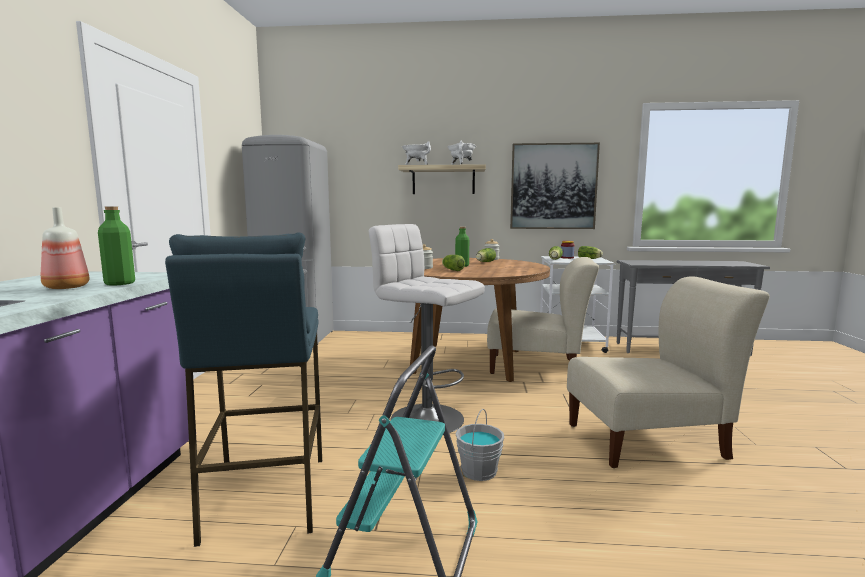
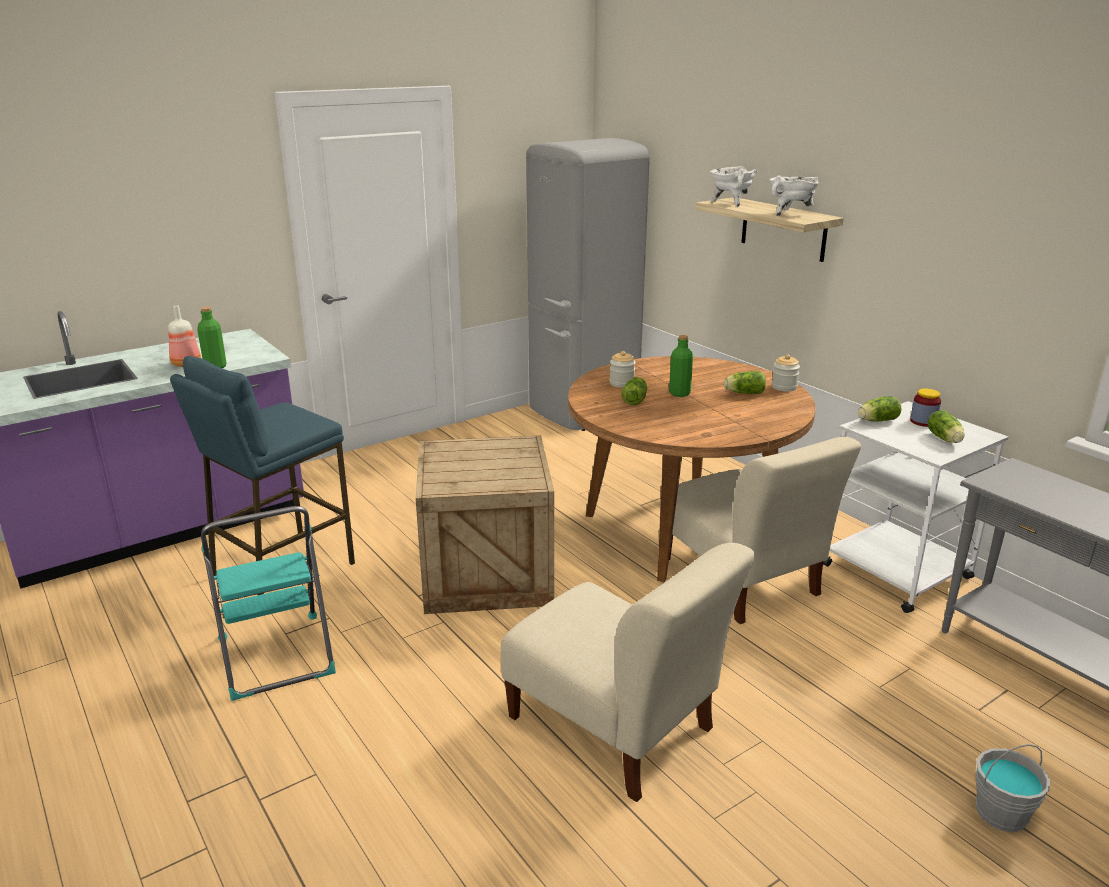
camera: 50 degrees right, 15 degrees up
(427, 419) = (487, 574): white stool -> crate
(479, 471) = (418, 643): grey bucket -> grey bucket (1001, 813)
(553, 186) = (950, 278): picture -> none

